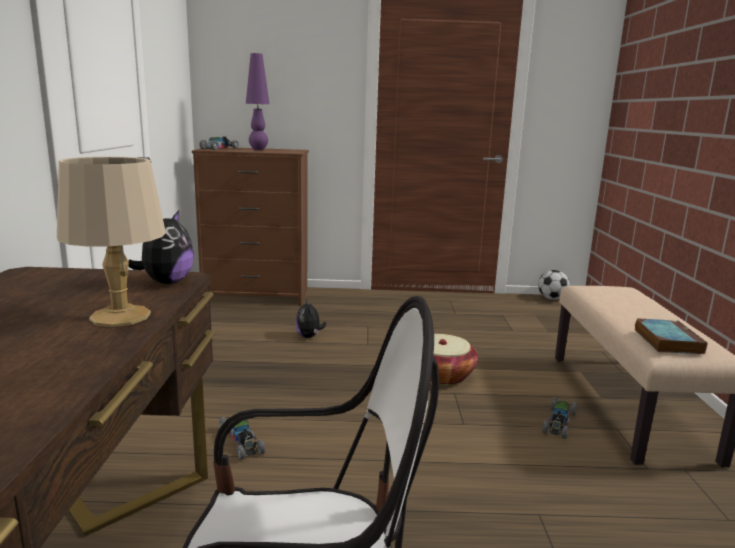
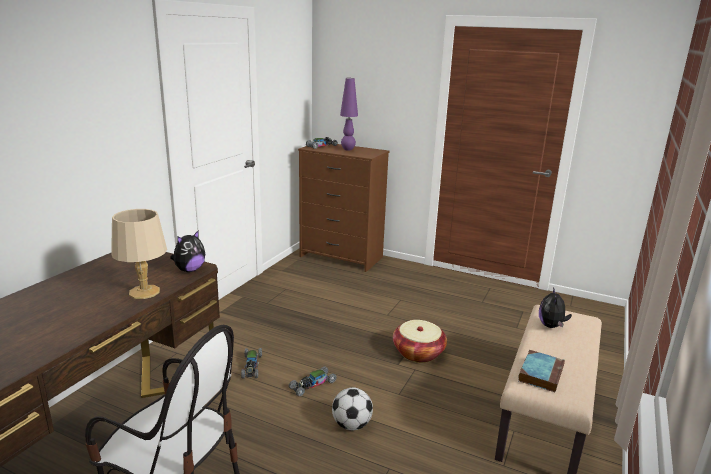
camera: 25 degrees right, 5 degrees up
(309, 336) = (351, 300): plush toy -> plush toy (551, 326)
(552, 299) = (588, 304): football -> football (351, 425)
(558, 423) = (471, 413): toy car -> toy car (312, 385)

